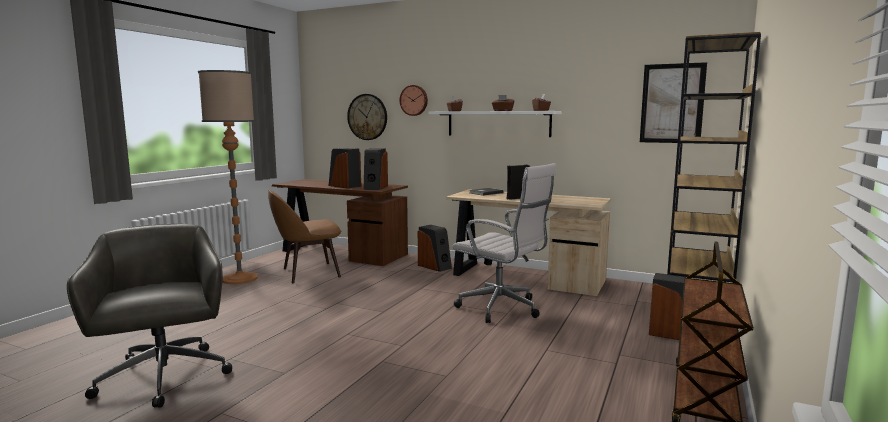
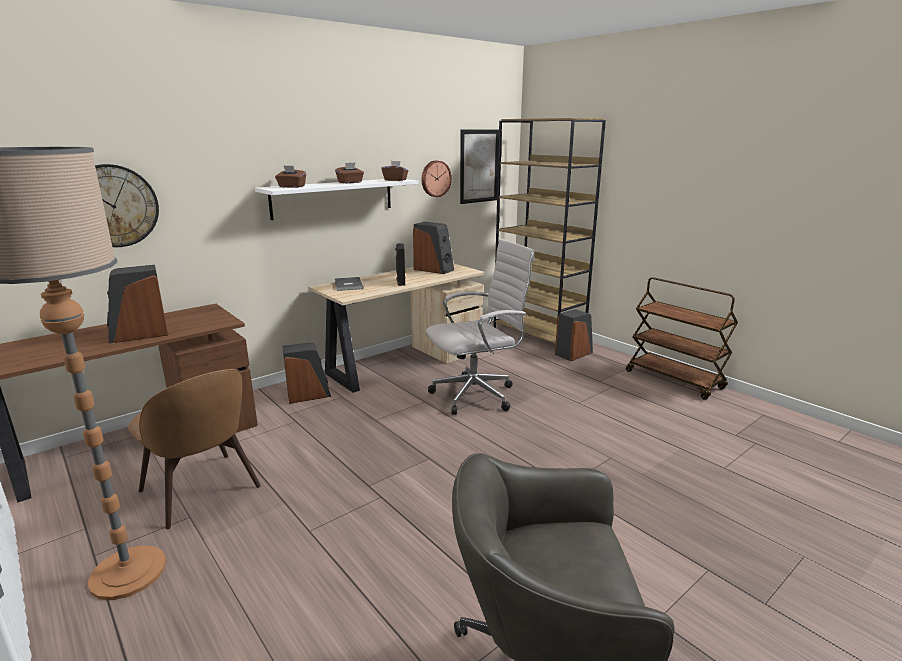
camera: 65 degrees left, 10 degrees up
(308, 273) = (202, 491): brown chair -> brown chair turned 45 degrees counterclockwise
(375, 187) = (199, 320): speaker -> speaker (434, 269)
(414, 100) = (206, 173): wall clock -> wall clock (435, 178)

